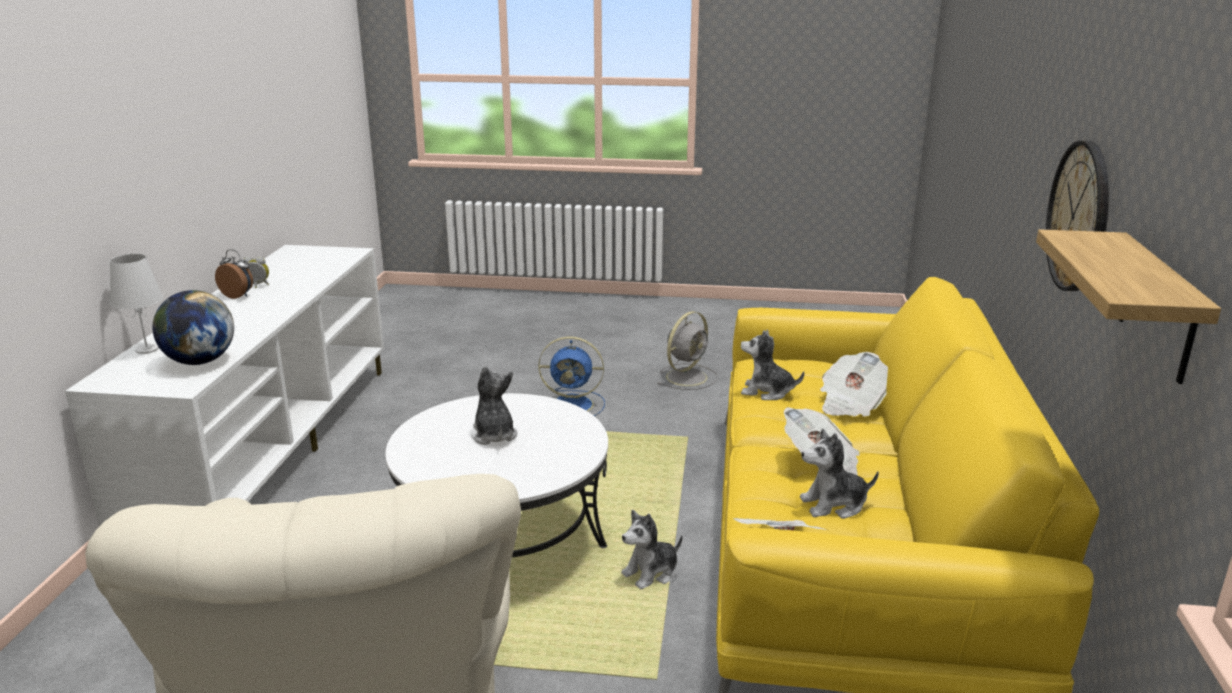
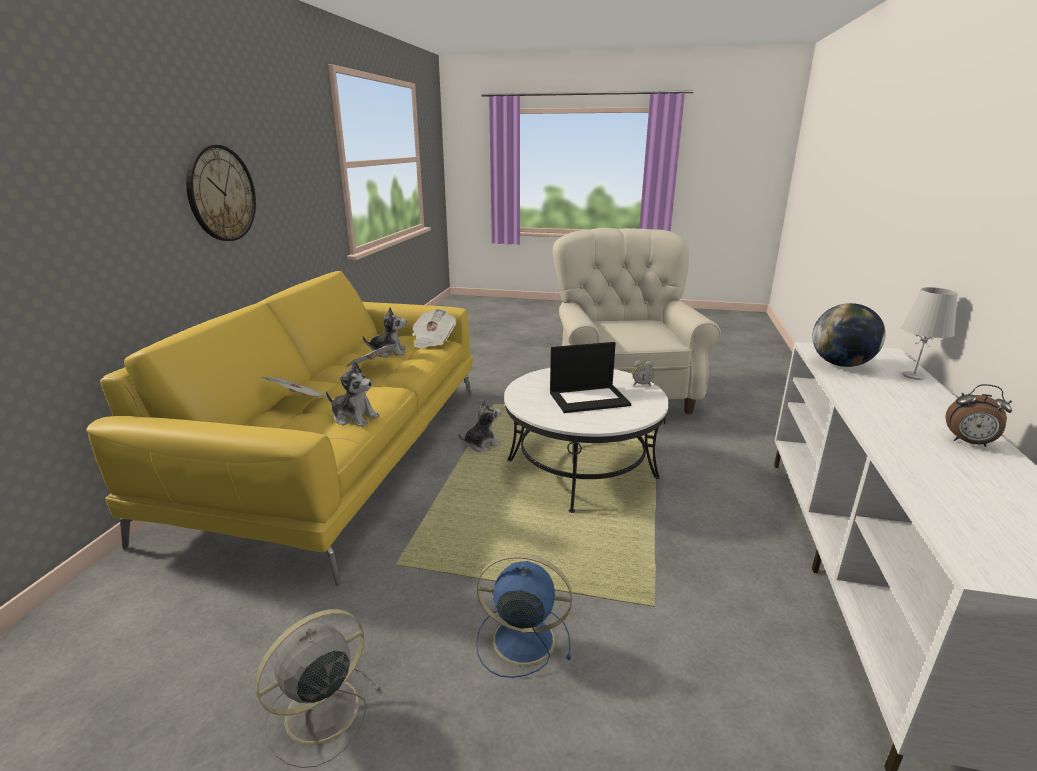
camera: 175 degrees left, 0 degrees up
(257, 286) = (981, 462): alarm clock -> alarm clock (641, 384)
(493, 435) = (589, 398): plush toy -> laptop
(1158, 308) = (297, 193): shelf -> none

